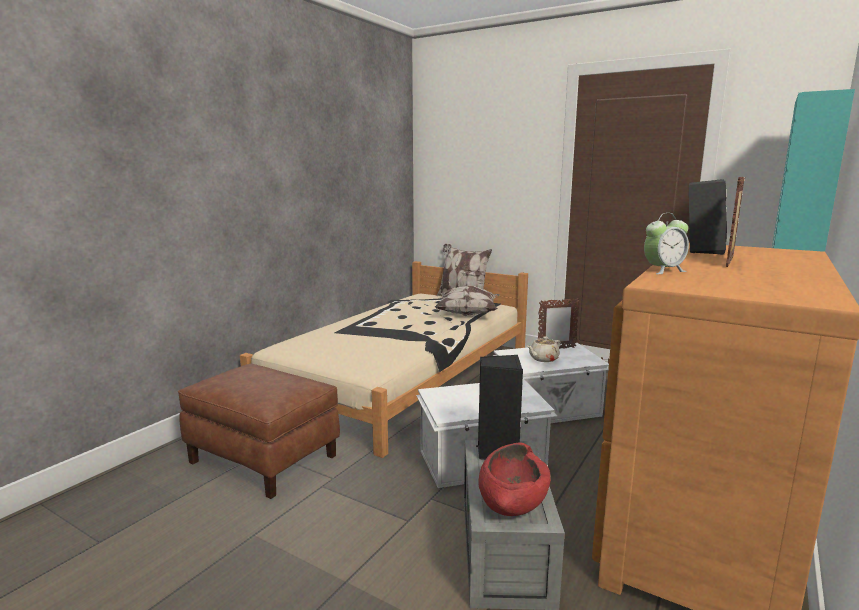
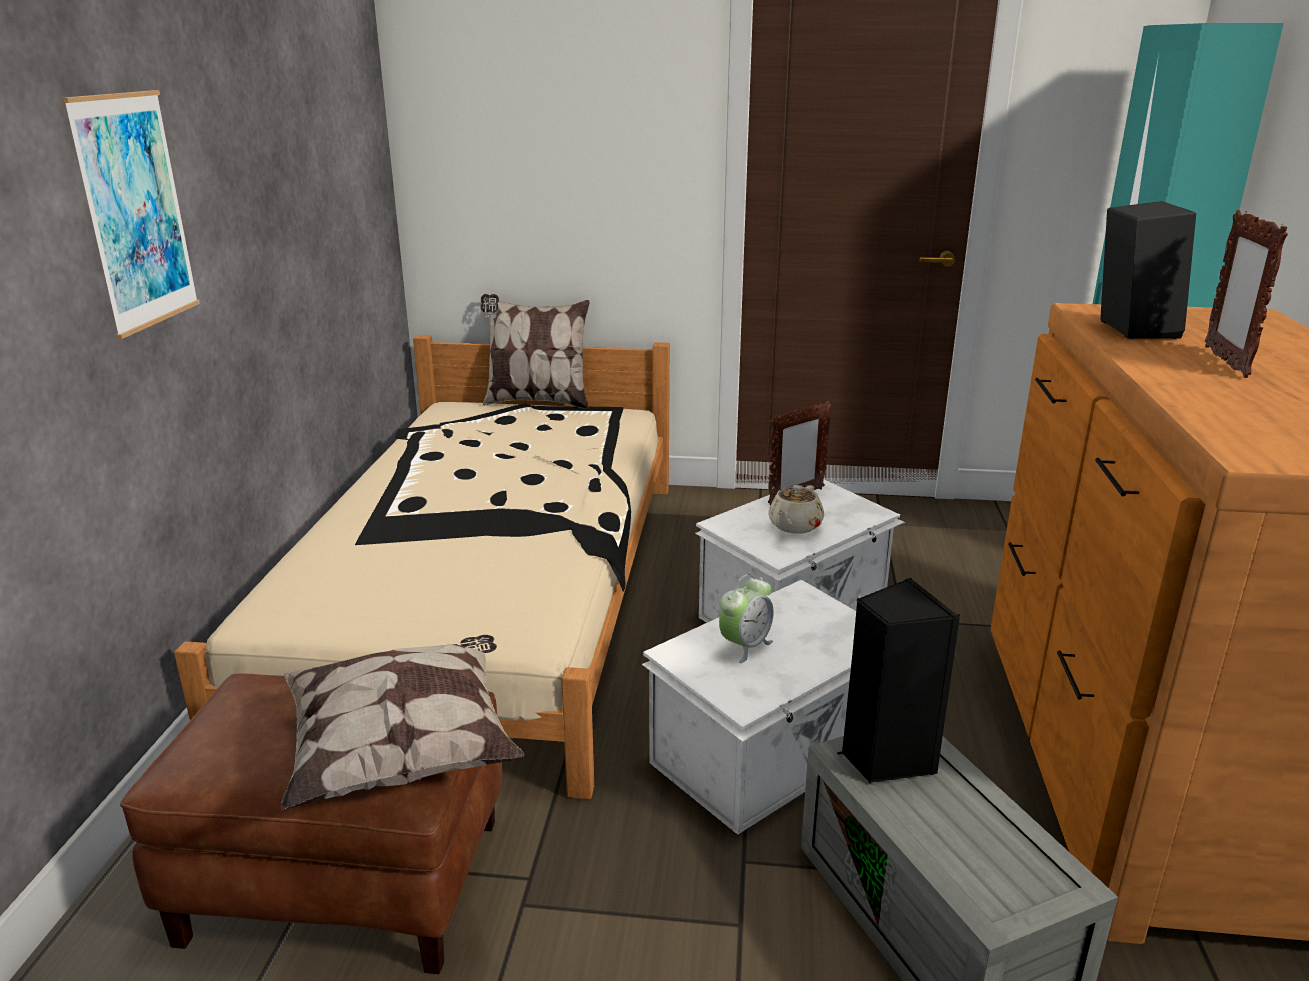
camera: 25 degrees left, 10 degrees up
(258, 176) = (135, 212): none -> picture
(468, 314) = (587, 444): pillow -> pillow (405, 752)
(513, 498) = (991, 853): red bowl -> none
(663, 271) = (1192, 407): alarm clock -> alarm clock (745, 646)

